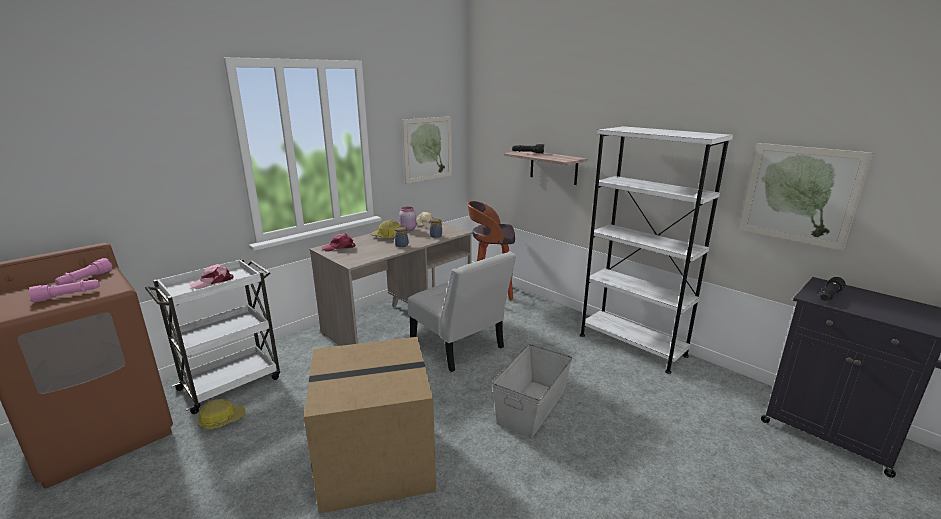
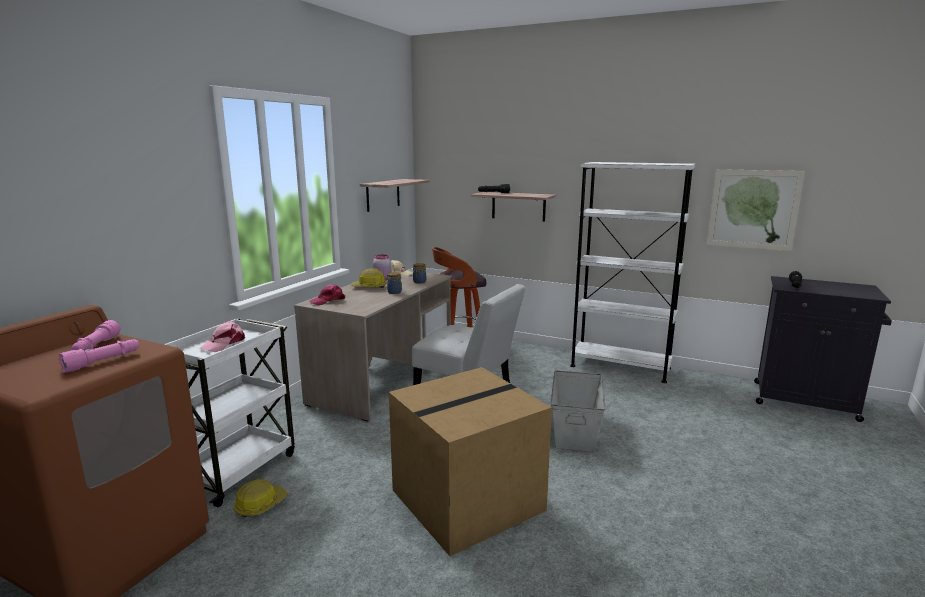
camera: 20 degrees left, 5 degrees down
(428, 149) = (383, 194): picture -> shelf

